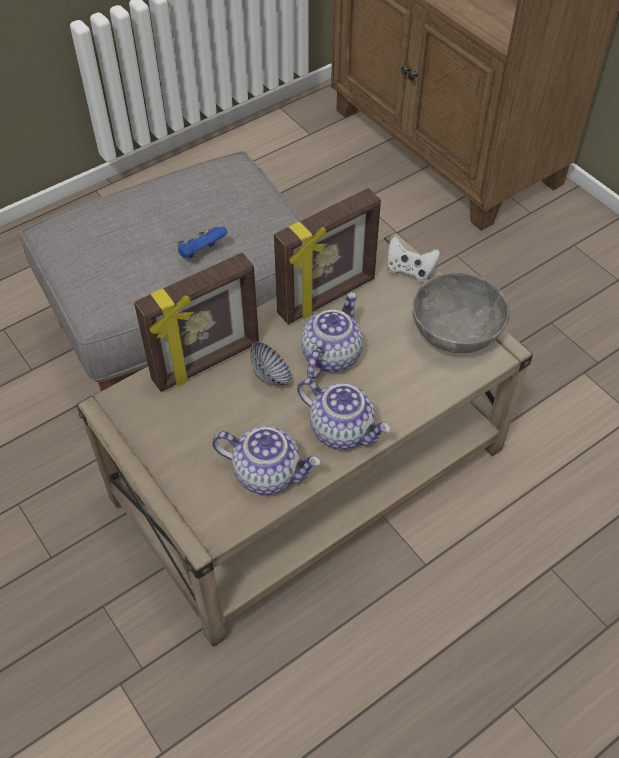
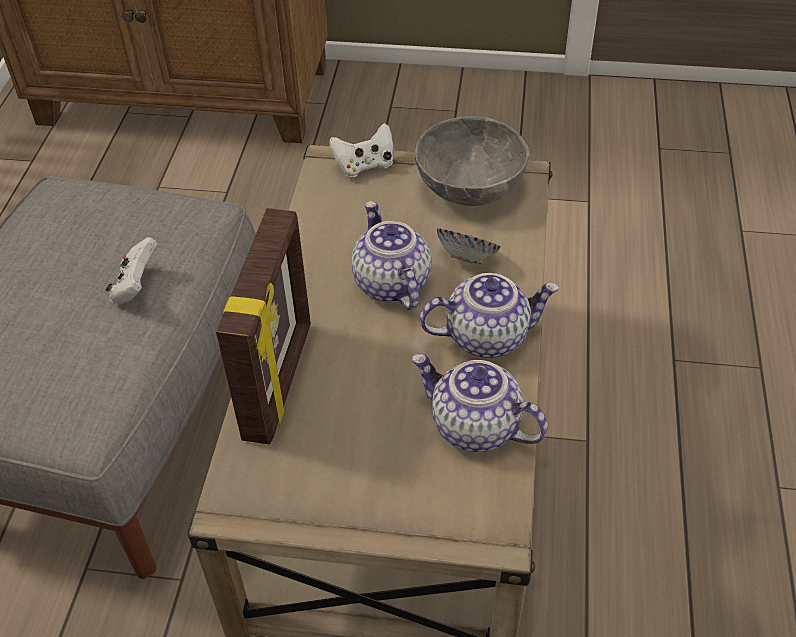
camera: 45 degrees left, 5 degrees down
(201, 252) = (136, 287): blue game controller -> white game controller
(268, 473) = (474, 427): teapot -> teapot turned 120 degrees counterclockwise
(271, 376) = (360, 342): bowl -> bowl (467, 258)
(327, 298) = (321, 239): picture frame -> none

